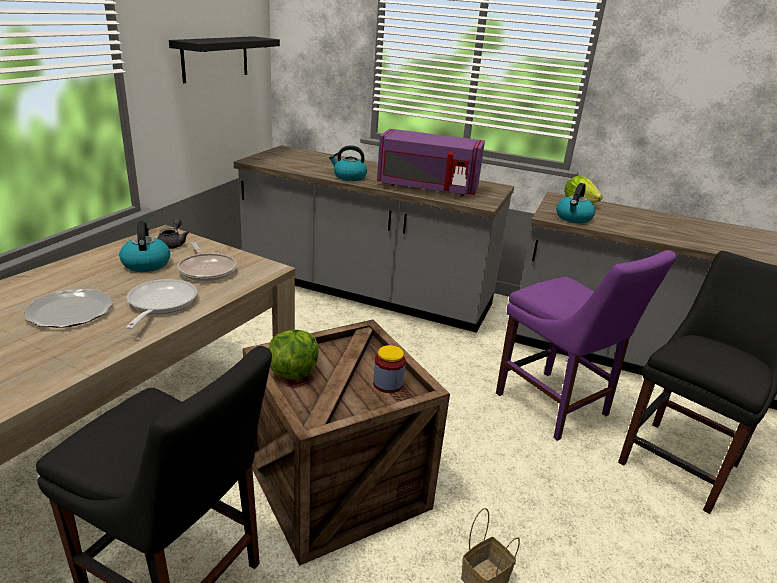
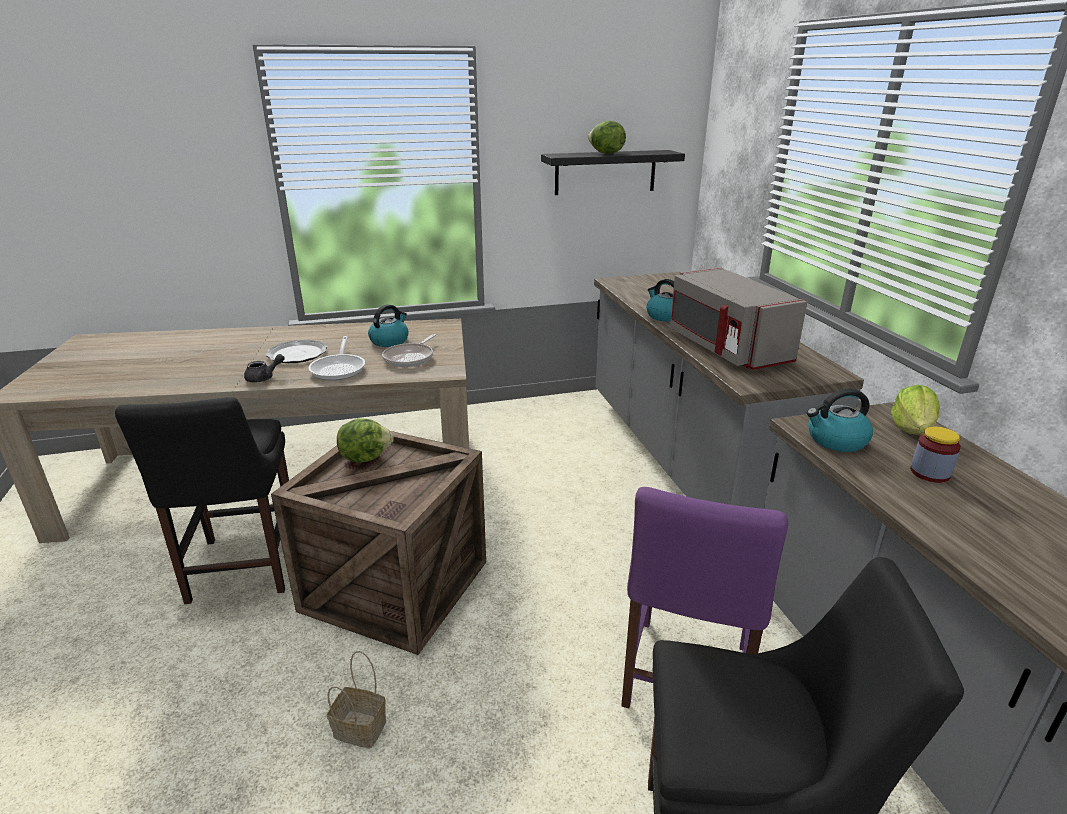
camera: 55 degrees right, 0 degrees up
(160, 304) = (339, 368): frying pan -> frying pan turned 120 degrees clockwise
(173, 244) = (433, 333): grey teapot -> grey teapot (264, 378)
(225, 39) = (605, 153): none -> lettuce
(388, 384) = (395, 501): jar -> jar (929, 473)
(427, 187) = (725, 348): purple microwave -> grey microwave

